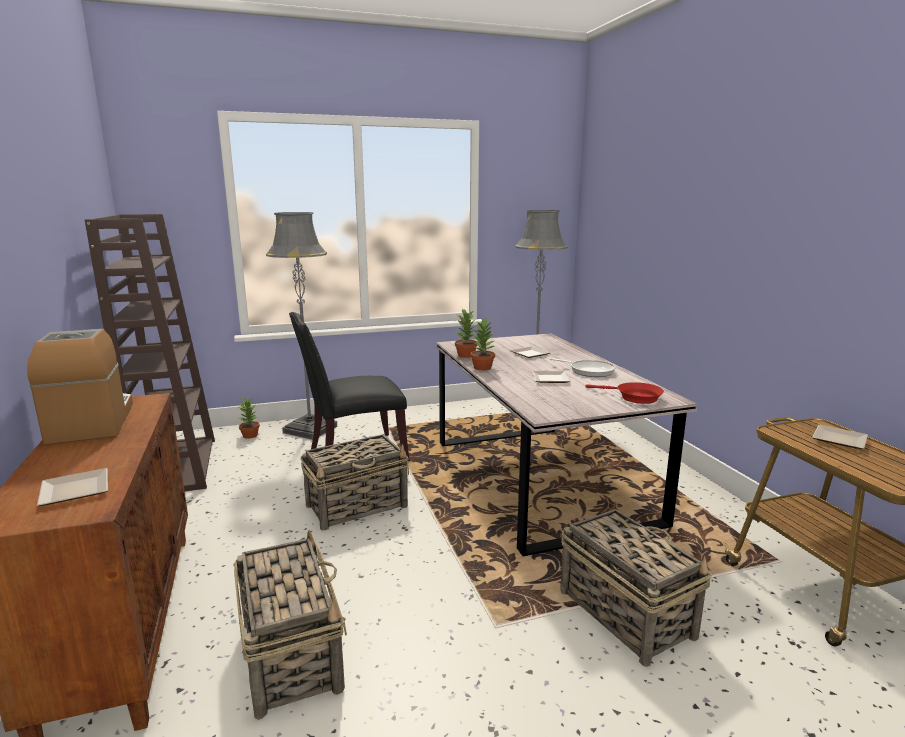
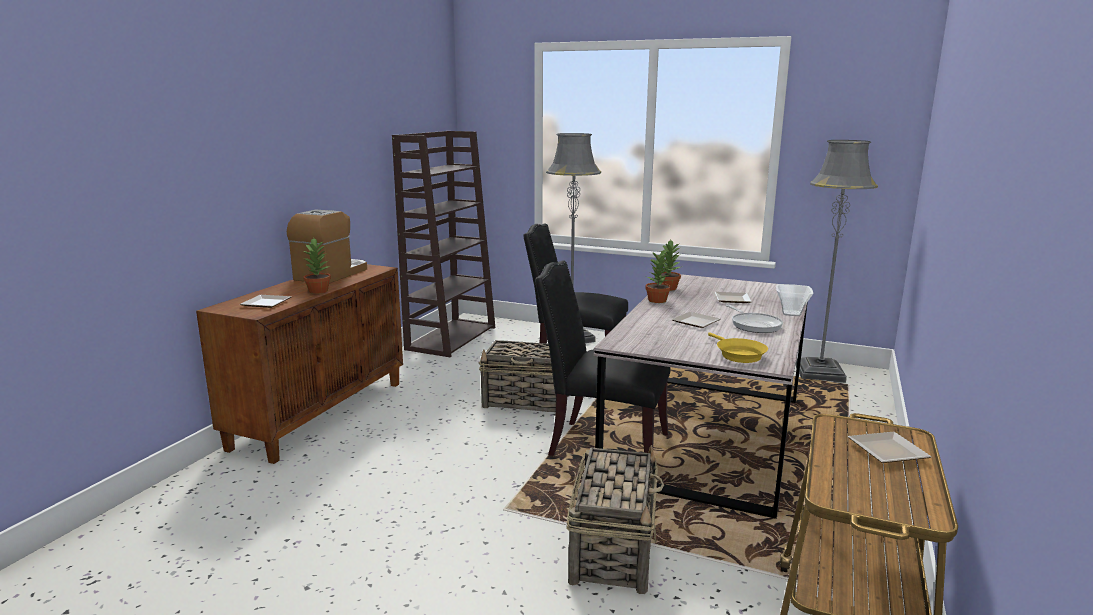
camera: 40 degrees right, 0 degrees up
(250, 435) = (523, 331): potted plant -> potted plant (319, 291)
(291, 654) = (372, 464): basket -> none
(482, 521) = (603, 445): none -> black chair
(588, 356) = (790, 313): none -> bowl
(634, 397) = (738, 354): red frying pan -> yellow frying pan

